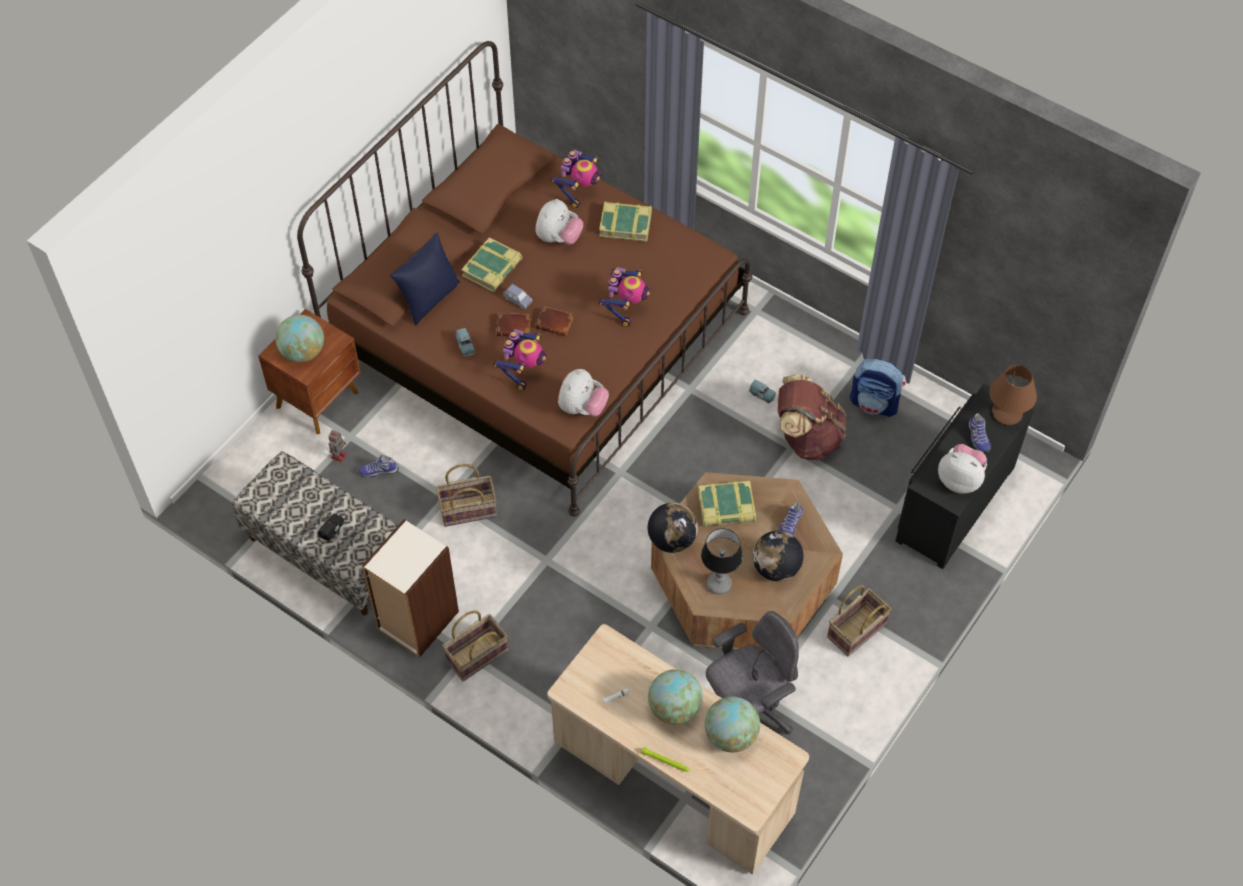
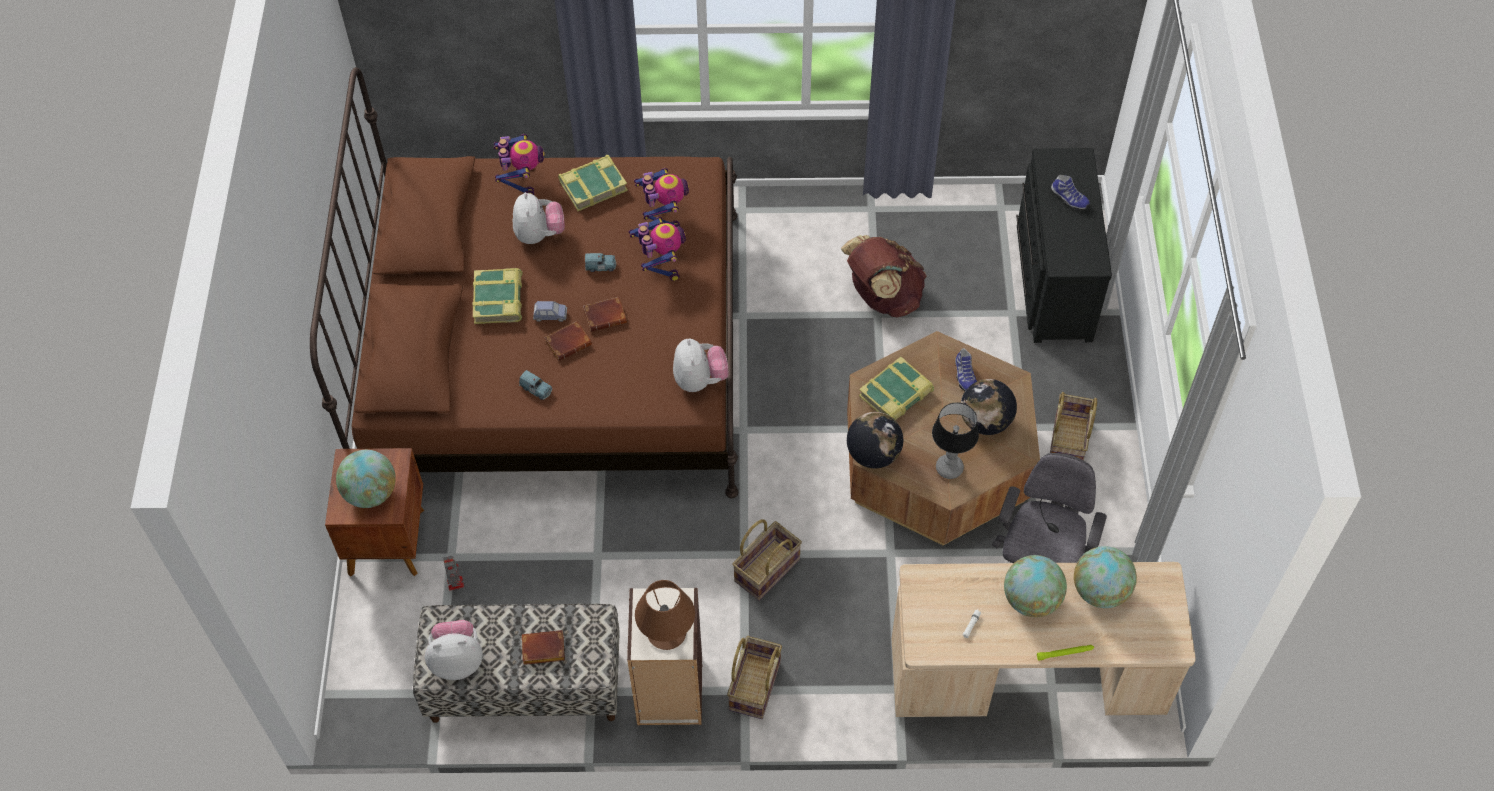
camera: 35 degrees left, 0 degrees up
(332, 529) = (542, 650): black toy car -> brown book
(378, 470) = (508, 572): shoe -> none
(428, 299) = (459, 365): blue pillow -> none
(468, 509) = (628, 553): basket -> basket (766, 569)
(524, 370) = (613, 378): toy robot -> toy robot (663, 213)
(762, 395) = (812, 282): blue toy car -> blue toy car (601, 266)
(875, 403) = (915, 232): backpack -> none
(960, 479) = (1085, 243): plush toy -> plush toy (457, 660)
(1006, 413) = (1073, 163): brown table lamp -> brown table lamp (666, 633)

